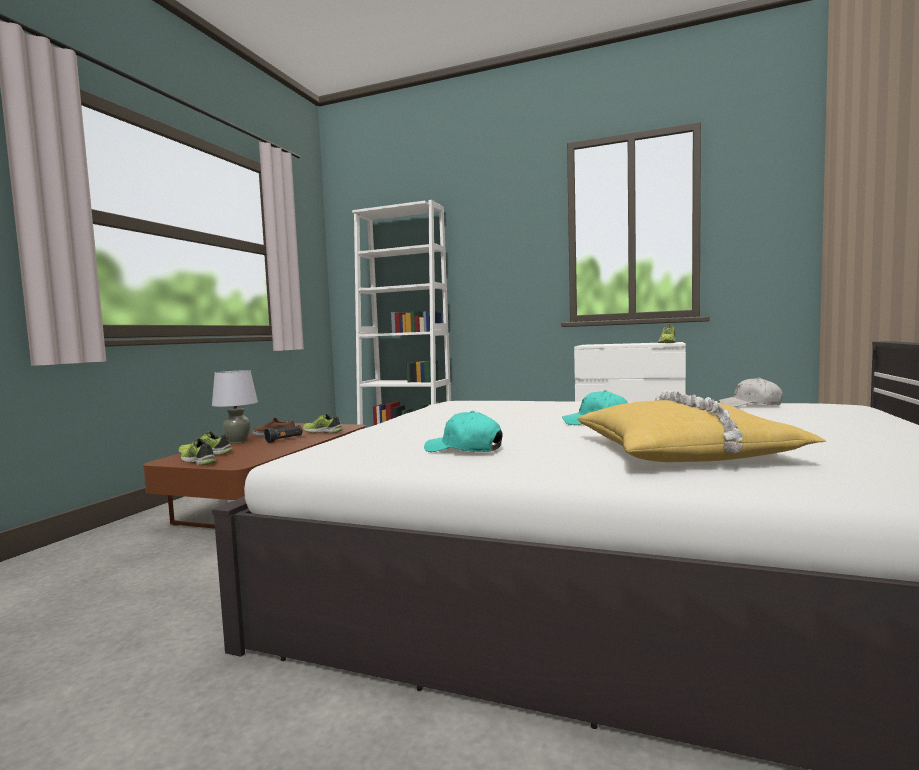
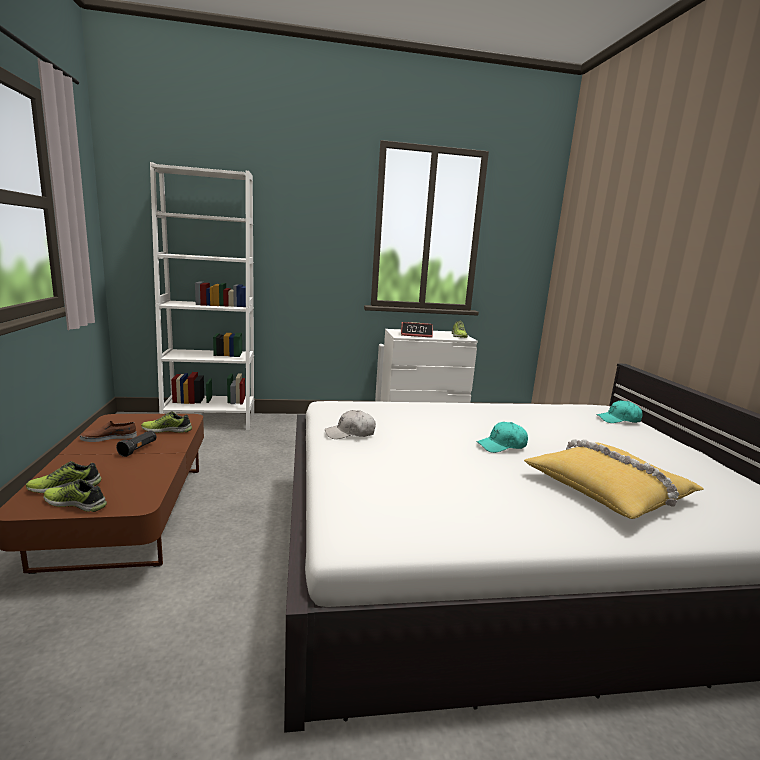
camera: 30 degrees left, 10 degrees up
(237, 442) = (79, 458): grey table lamp -> none
(464, 449) = (471, 505): turquoise cap -> turquoise cap (618, 420)
(609, 344) = (416, 335): none -> alarm clock
(750, 405) = (557, 410): white cap -> white cap (350, 433)

